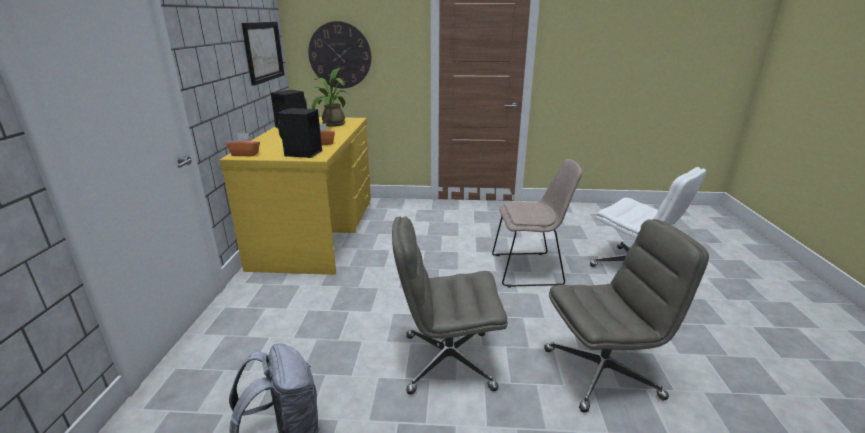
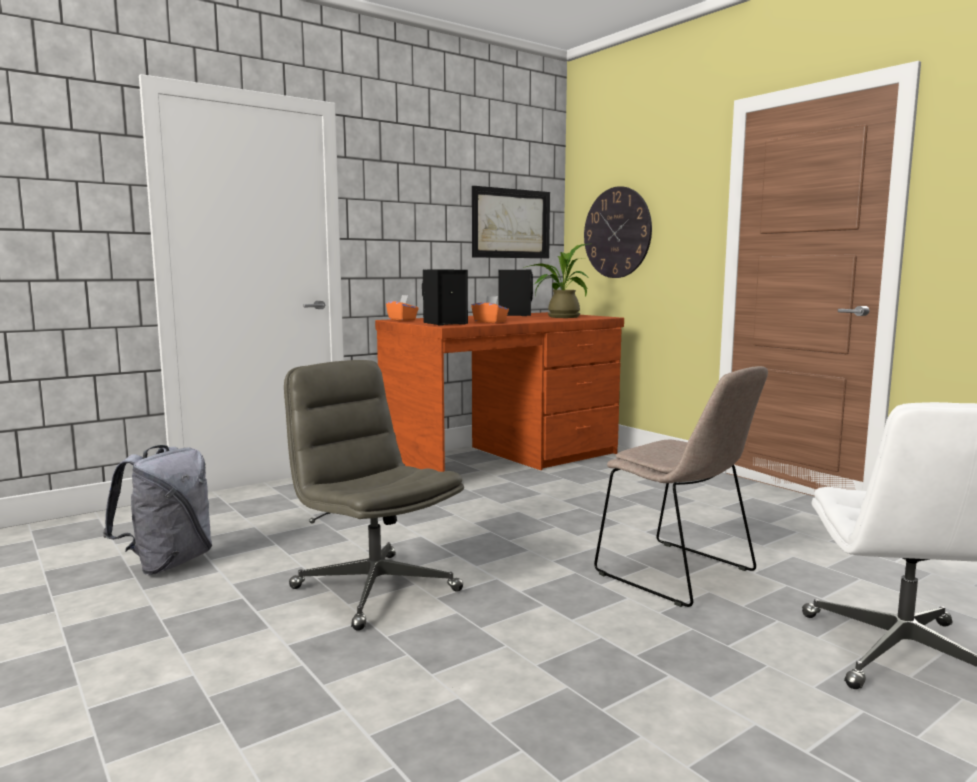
camera: 50 degrees right, 15 degrees down
(317, 232) = (503, 458): yellow desk -> brown desk
(602, 373) = (506, 698): grey office chair -> none

